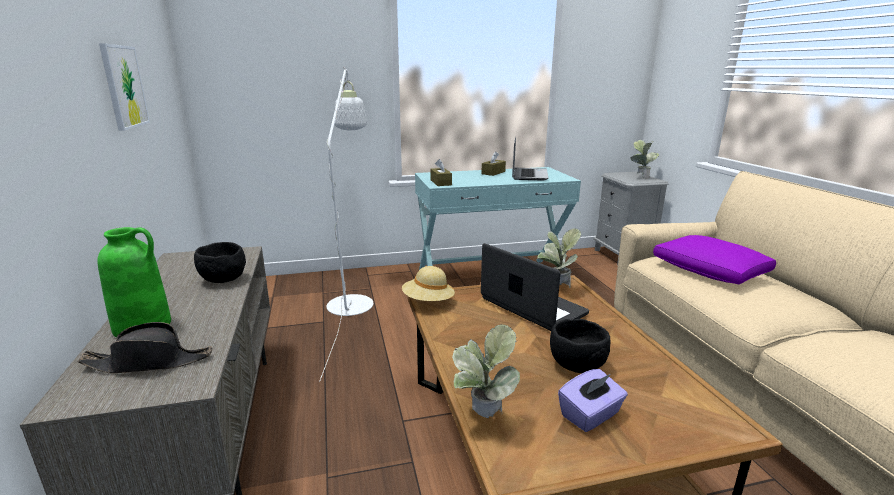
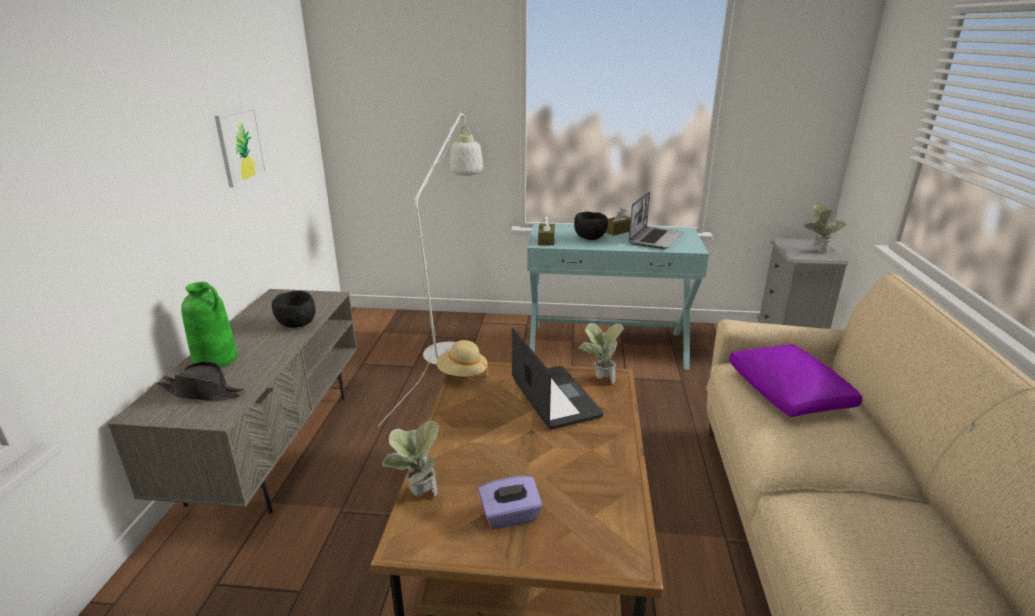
camera: 20 degrees right, 5 degrees up
(576, 366) = (541, 468): black bowl -> black bowl (589, 238)

